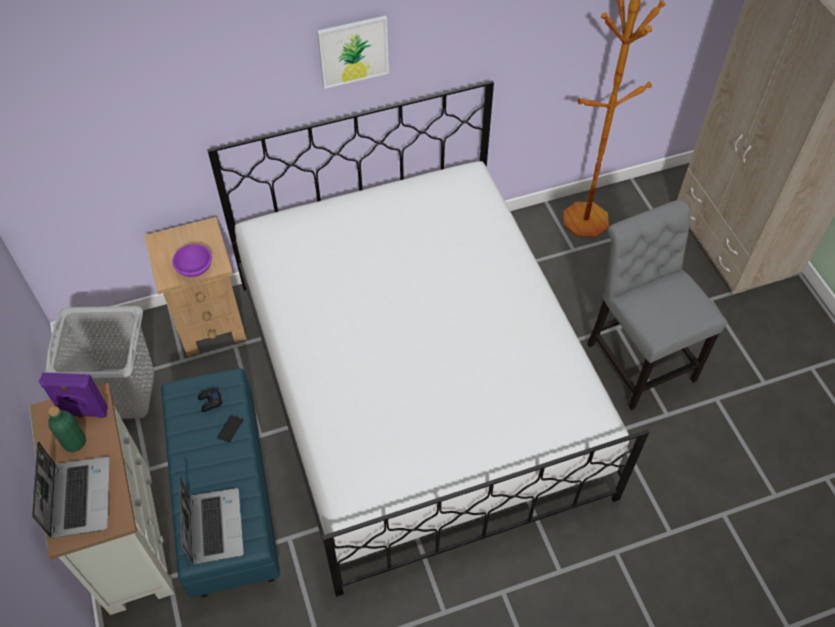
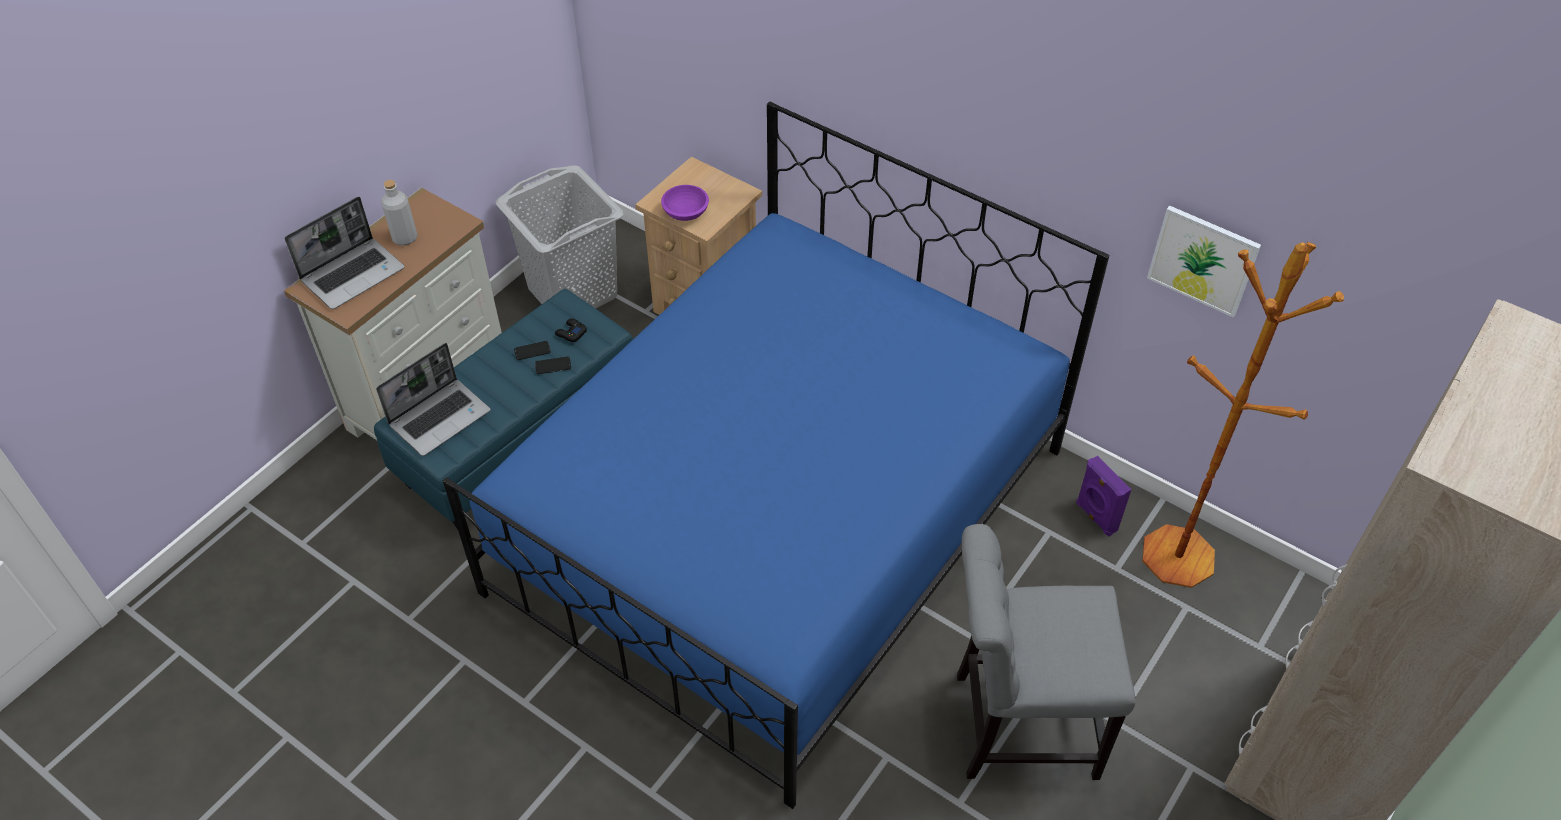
camera: 55 degrees right, 5 degrees down
(74, 442) = (405, 238): green bottle -> grey bottle
(84, 412) = (439, 225): purple speaker -> purple speaker (1095, 517)
(204, 434) = (532, 351): none -> phone
(353, 51) = (950, 94): picture -> picture (1203, 260)
(417, 384) = (781, 519): white bed -> blue bed
(637, 357) = (1016, 725): grey chair -> grey chair turned 120 degrees counterclockwise

